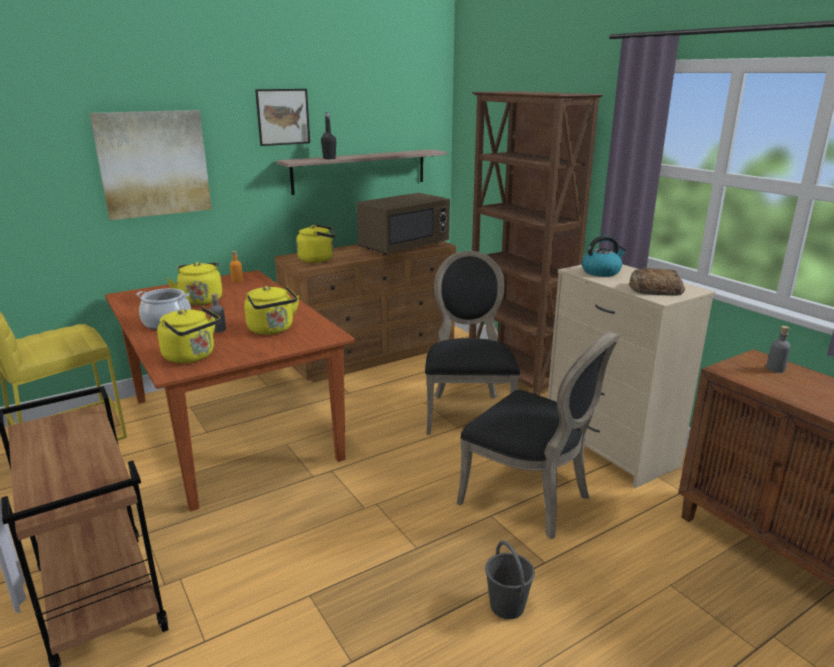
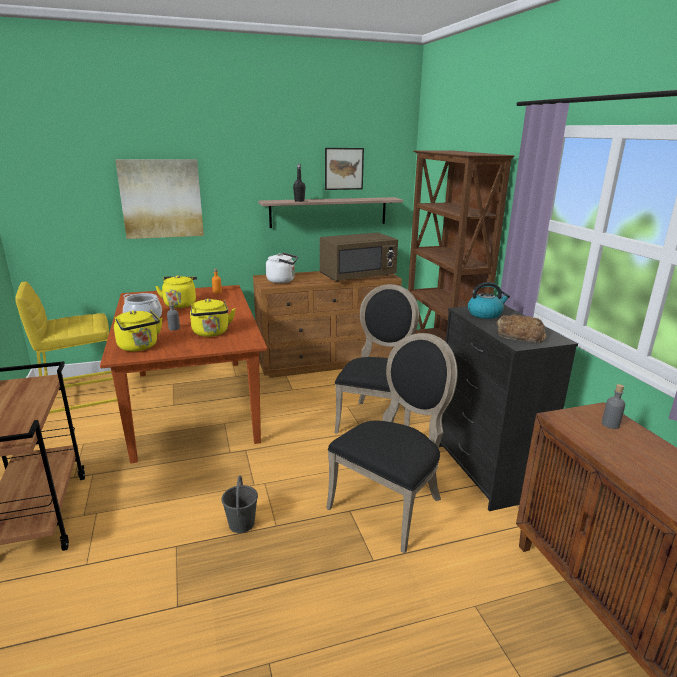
camera: 15 degrees right, 0 degrees up
(283, 117) = (265, 166): picture -> picture (344, 169)
(318, 259) = (282, 280): yellow kettle -> white kettle
(507, 605) = (321, 590): grey bucket -> grey bucket (241, 523)
(531, 499) = (391, 503): black chair -> black chair turned 105 degrees counterclockwise
(609, 448) = (484, 471): beige dresser -> black dresser

